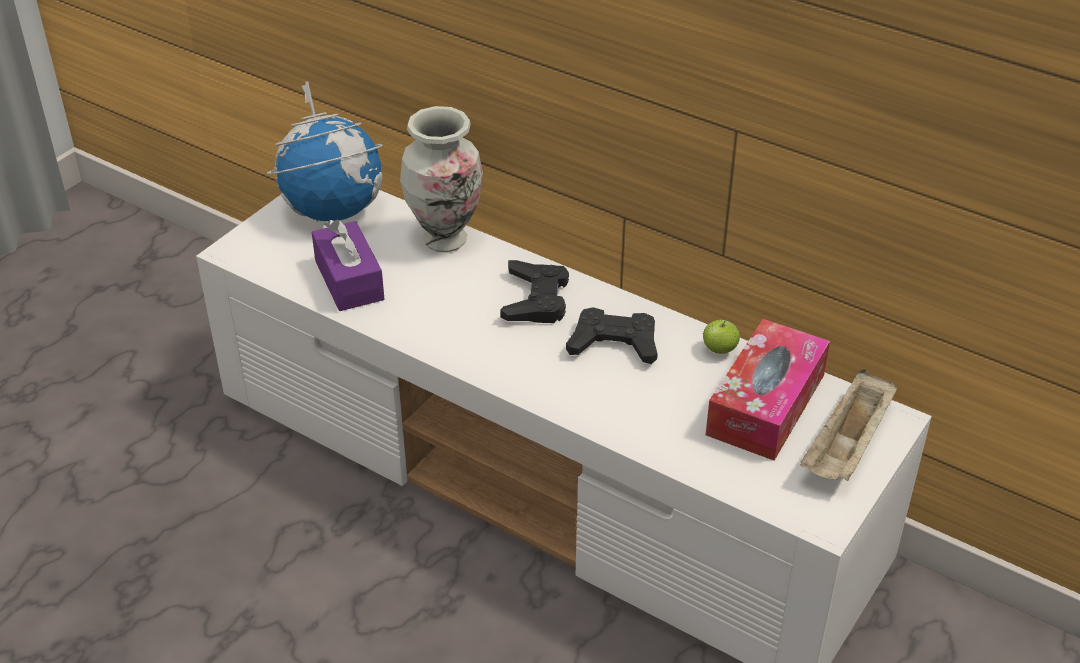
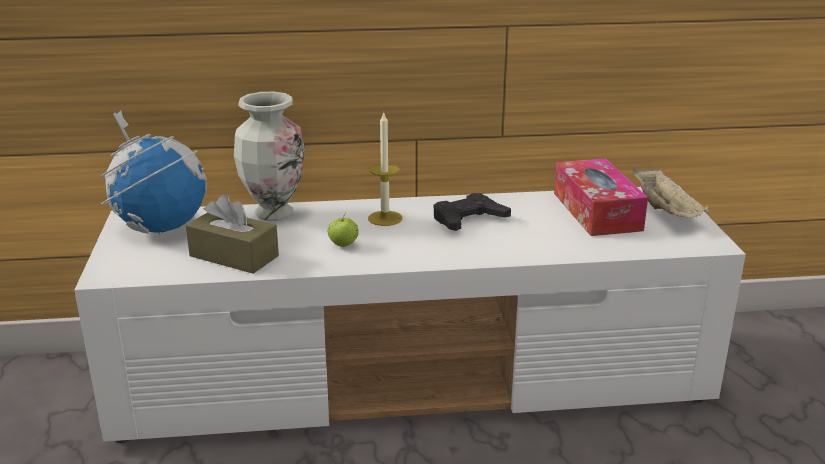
camera: 40 degrees left, 15 degrees down
(349, 280) = (234, 256): purple tissue box -> brown tissue box
(535, 299) = (385, 218): black game controller -> candle
(719, 350) = (532, 200): apple -> apple (343, 245)

